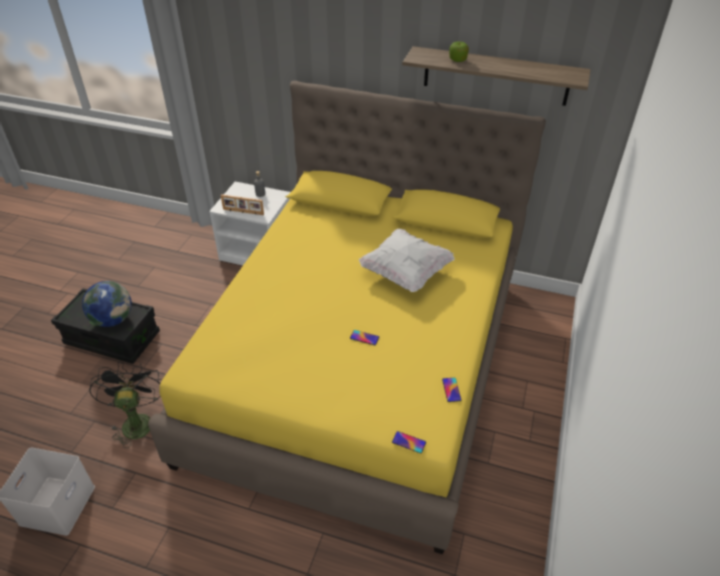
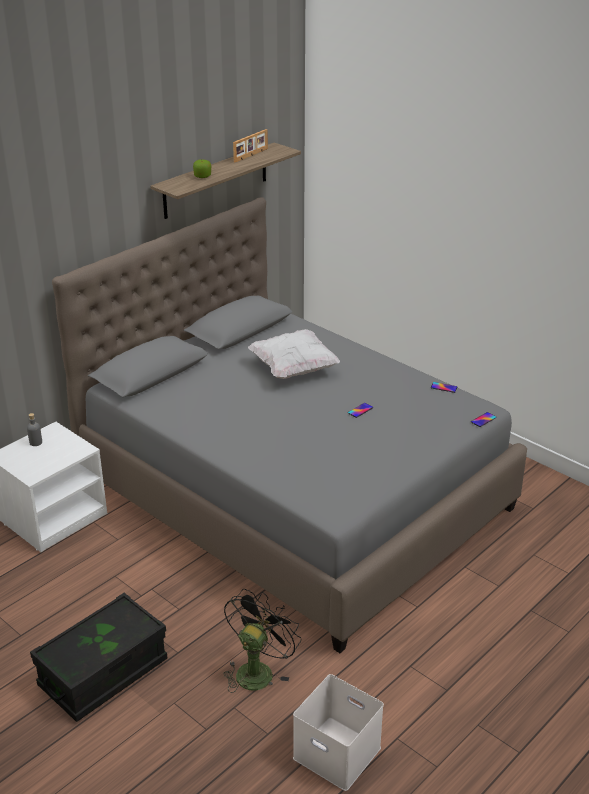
camera: 65 degrees left, 10 degrees down
(113, 319) = (116, 631): globe -> none
(136, 421) = (257, 670): black fan -> black fan turned 105 degrees clockwise
(243, 212) = (59, 462): picture frame -> picture frame (251, 155)
(360, 365) = (294, 493): yellow bed -> grey bed

